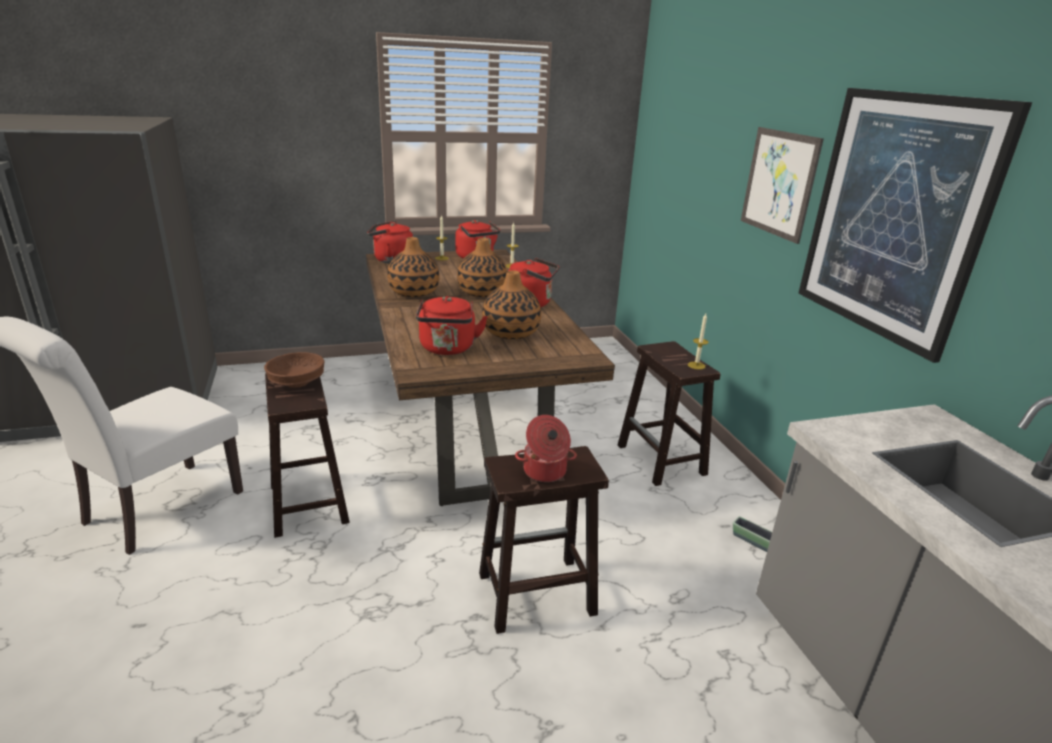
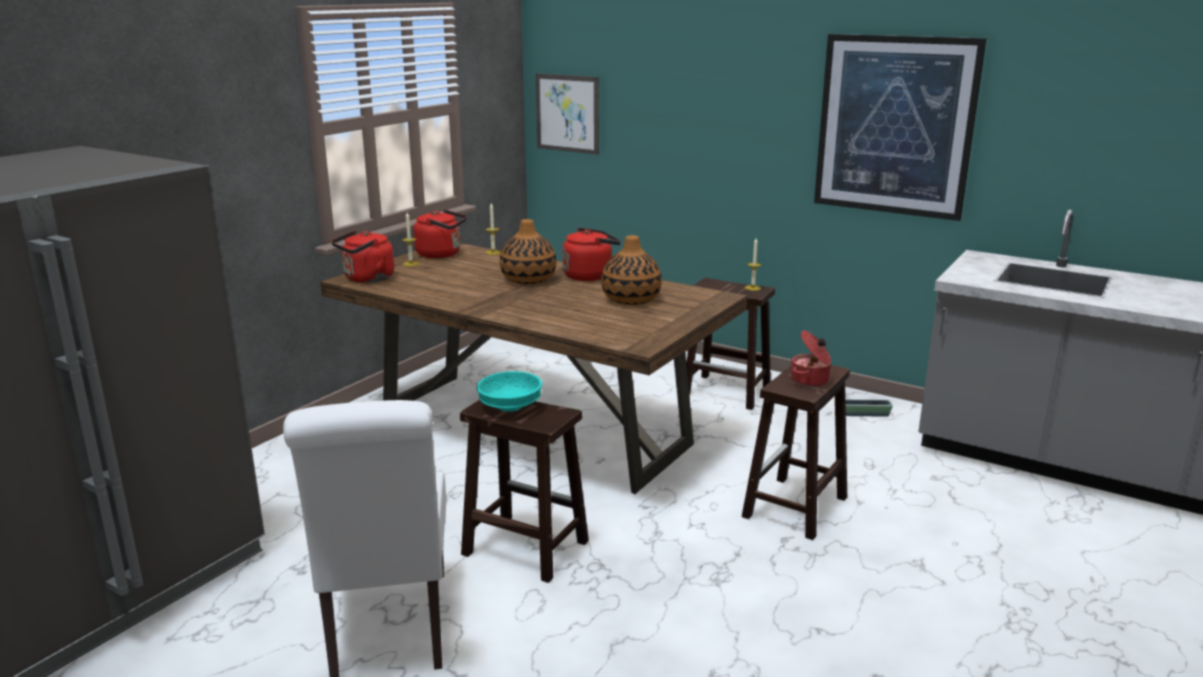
camera: 40 degrees left, 5 degrees down
(297, 382) = (510, 406): brown bowl -> turquoise bowl
(414, 292) = (471, 297): vase -> none
(447, 349) = (619, 325): red kettle -> none
(779, 183) = (764, 116): picture -> picture (567, 113)

